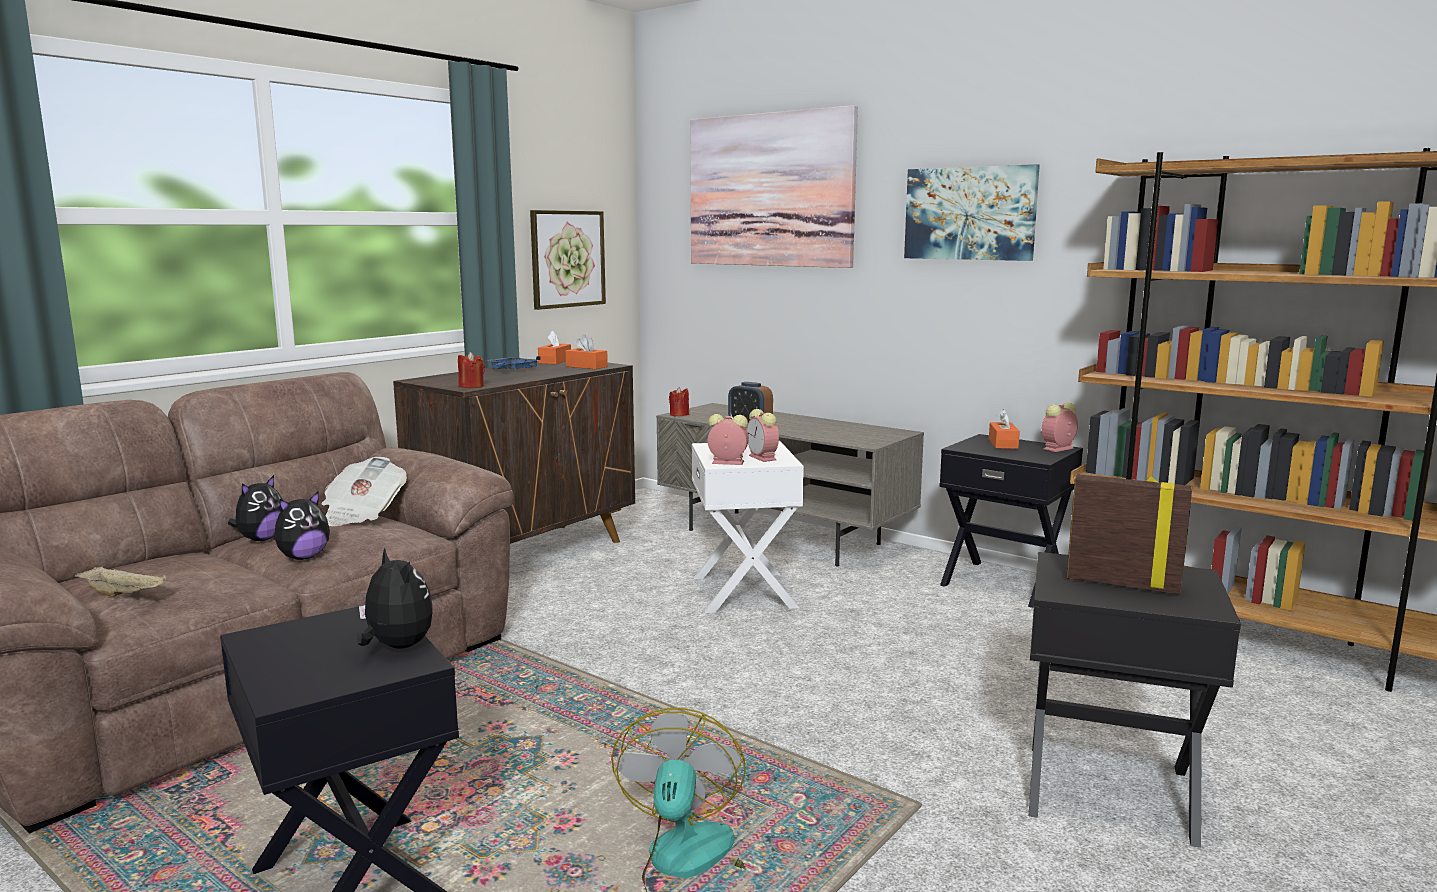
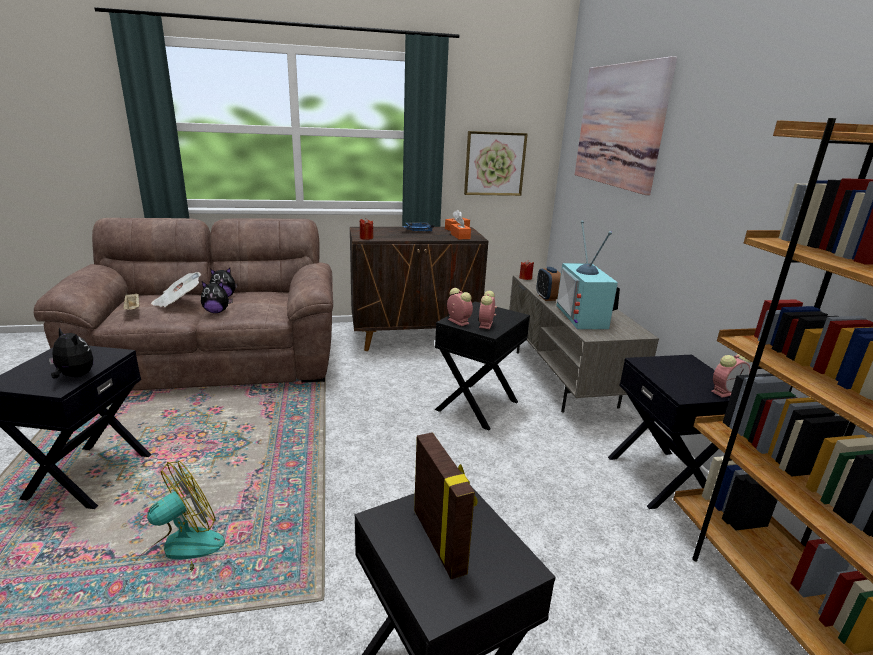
camera: 40 degrees right, 10 degrees up
(362, 514) = (273, 296): newspaper -> newspaper (178, 302)
(396, 647) = (74, 376): plush toy -> plush toy turned 60 degrees counterclockwise
(746, 592) = (478, 406): white side table -> black side table
(827, 432) = (585, 317): none -> television
(970, 213) = (728, 161): picture -> none
(1003, 444) = (687, 370): orange tissue box -> none
(1057, 449) = (726, 391): alarm clock -> alarm clock turned 150 degrees clockwise

